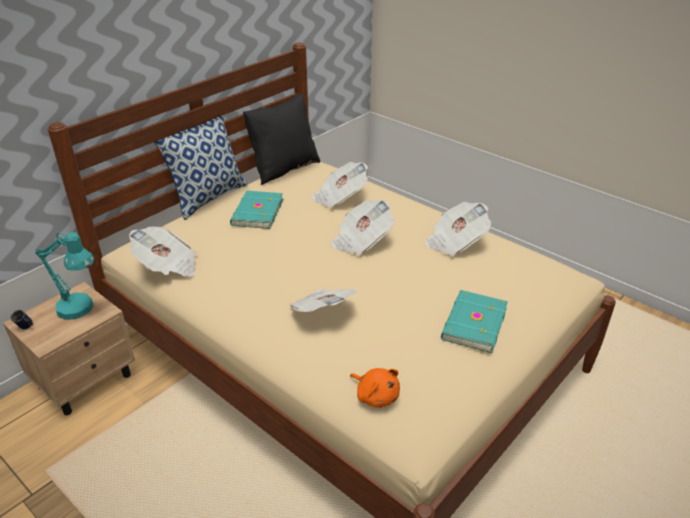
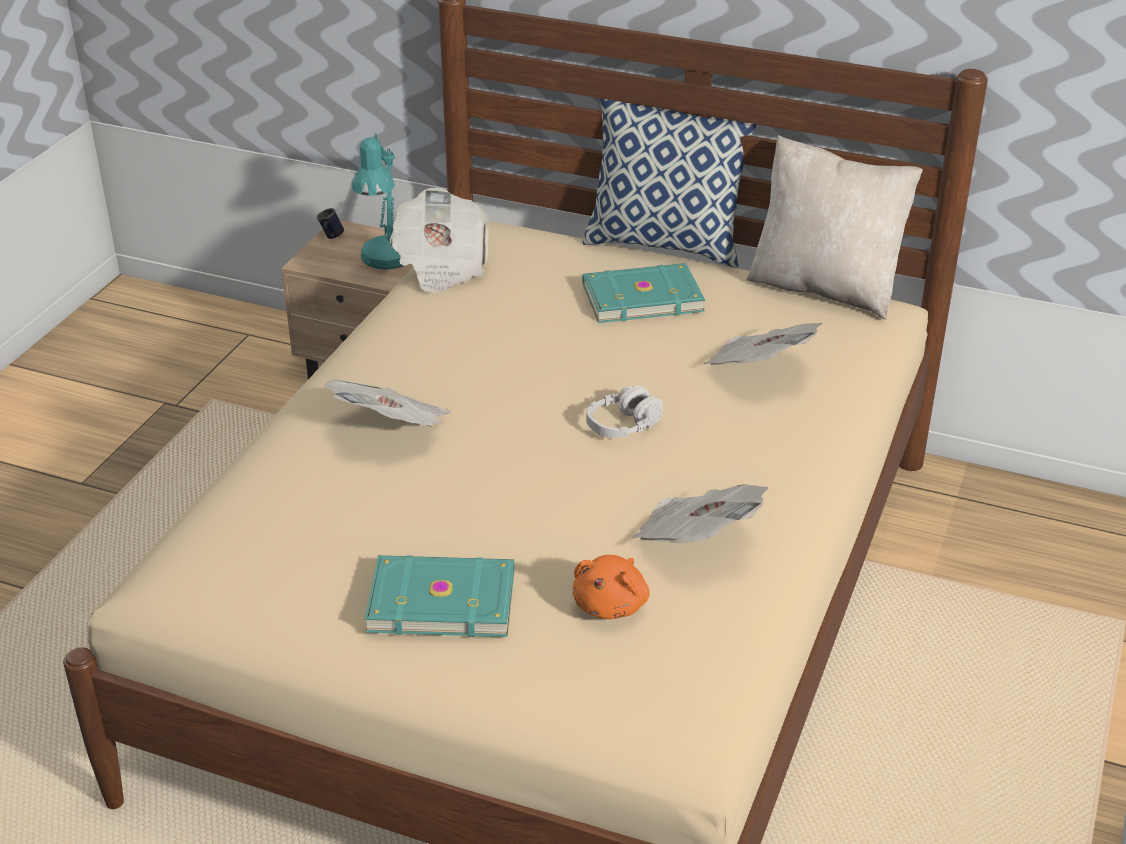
camera: 70 degrees right, 0 degrees up
(284, 169) = (825, 288): black pillow -> beige pillow
(361, 241) = (623, 425): newspaper -> grey headphones
(376, 395) = (225, 524): orange plush toy -> orange plush toy (612, 604)

